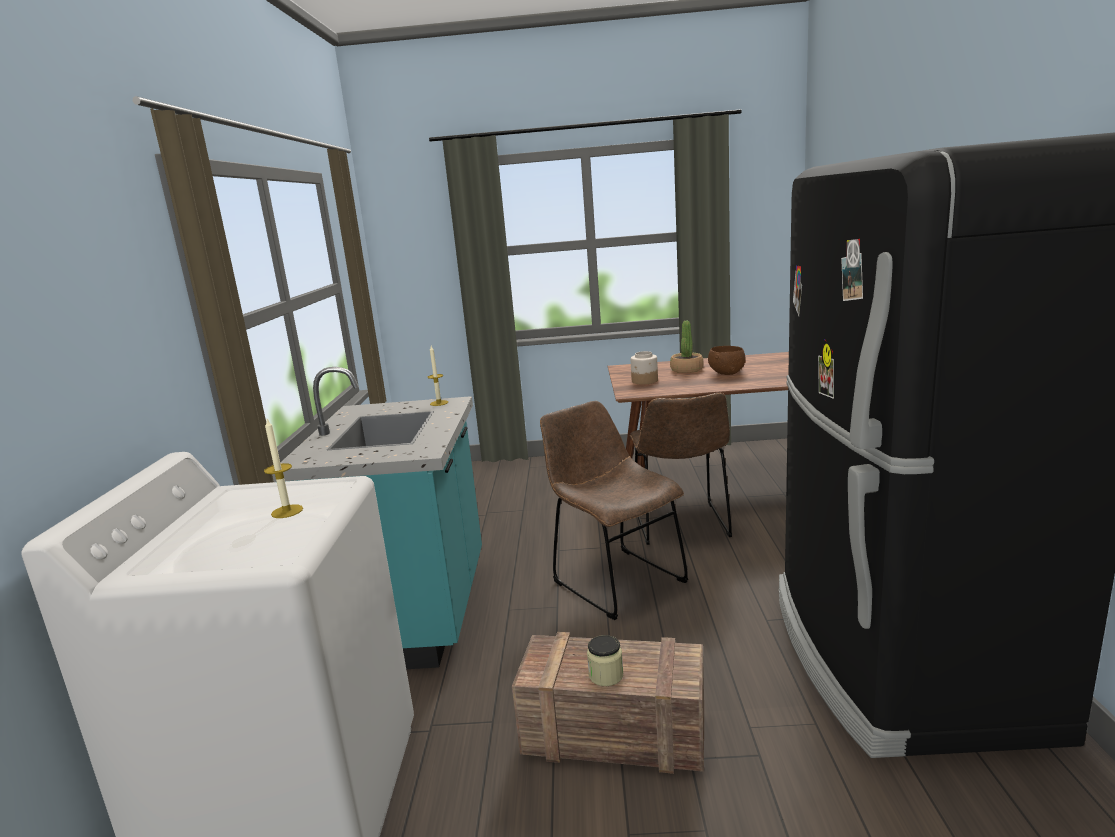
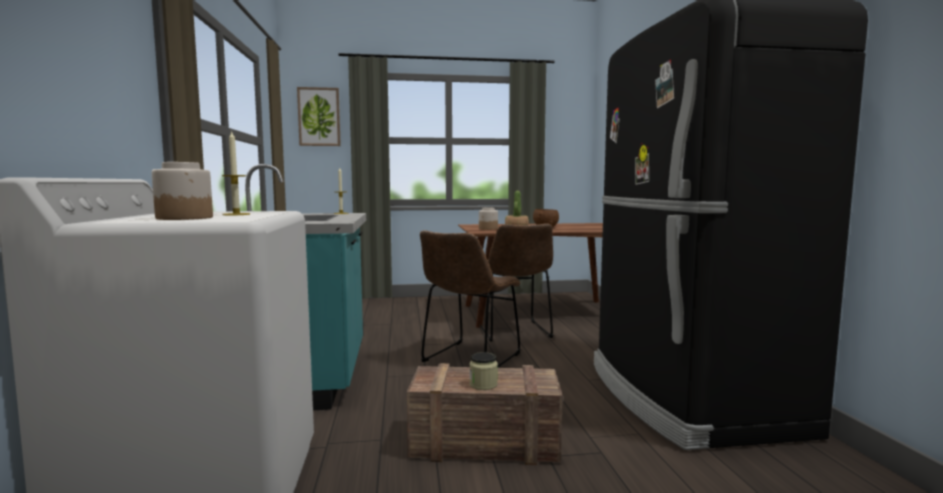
camera: 10 degrees left, 10 degrees down
(226, 541) = (185, 218): none -> jar
(413, 227) = (319, 117): none -> picture
(614, 579) = (469, 359): brown chair -> brown chair turned 105 degrees counterclockwise

